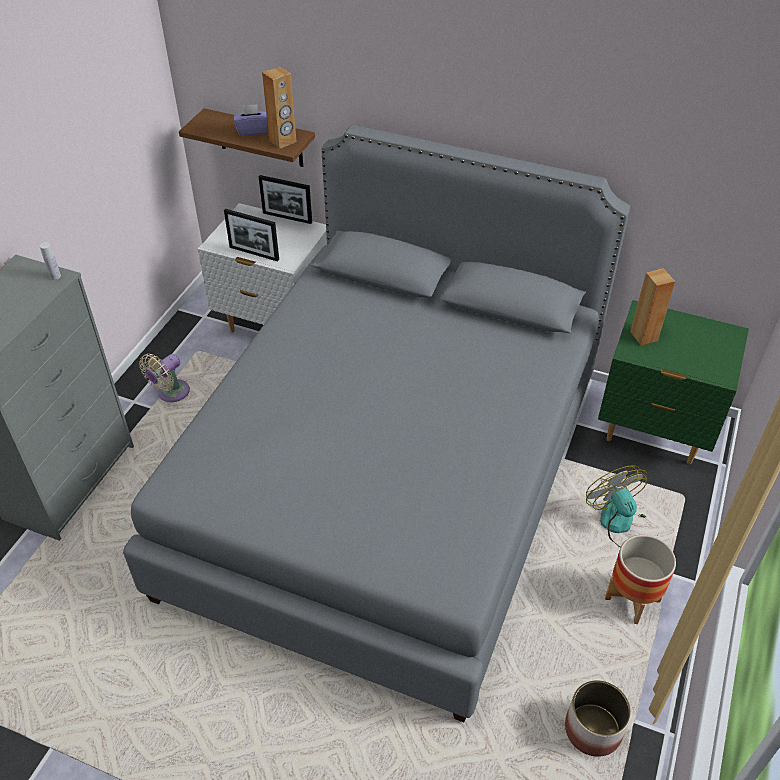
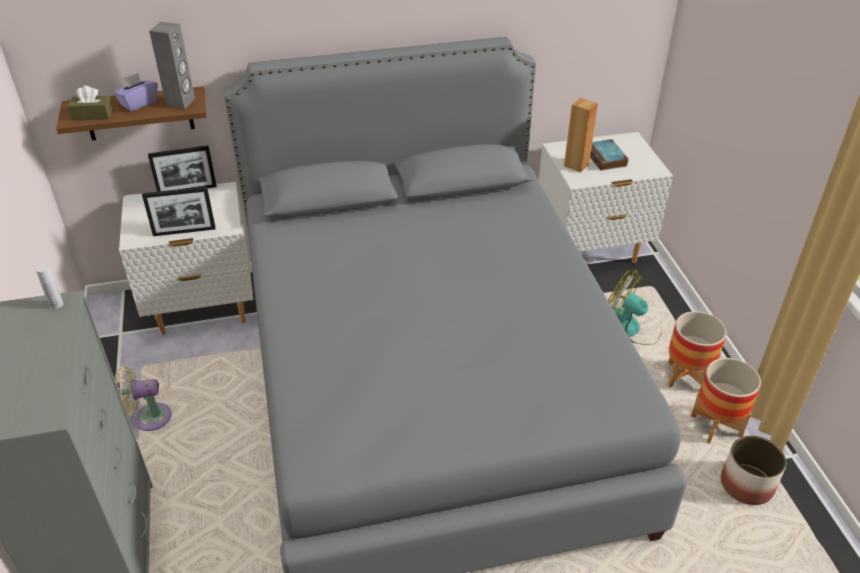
camera: 35 degrees left, 5 degrees down
(171, 393) = (148, 418): beige fan -> beige fan turned 75 degrees clockwise
(212, 129) = (92, 115): none -> brown tissue box
(283, 141) = (181, 102): brown speaker -> grey speaker
(616, 661) = (716, 426): none -> planter
(653, 431) = (591, 252): green nightstand -> white nightstand
(682, 342) = (606, 158): none -> book

